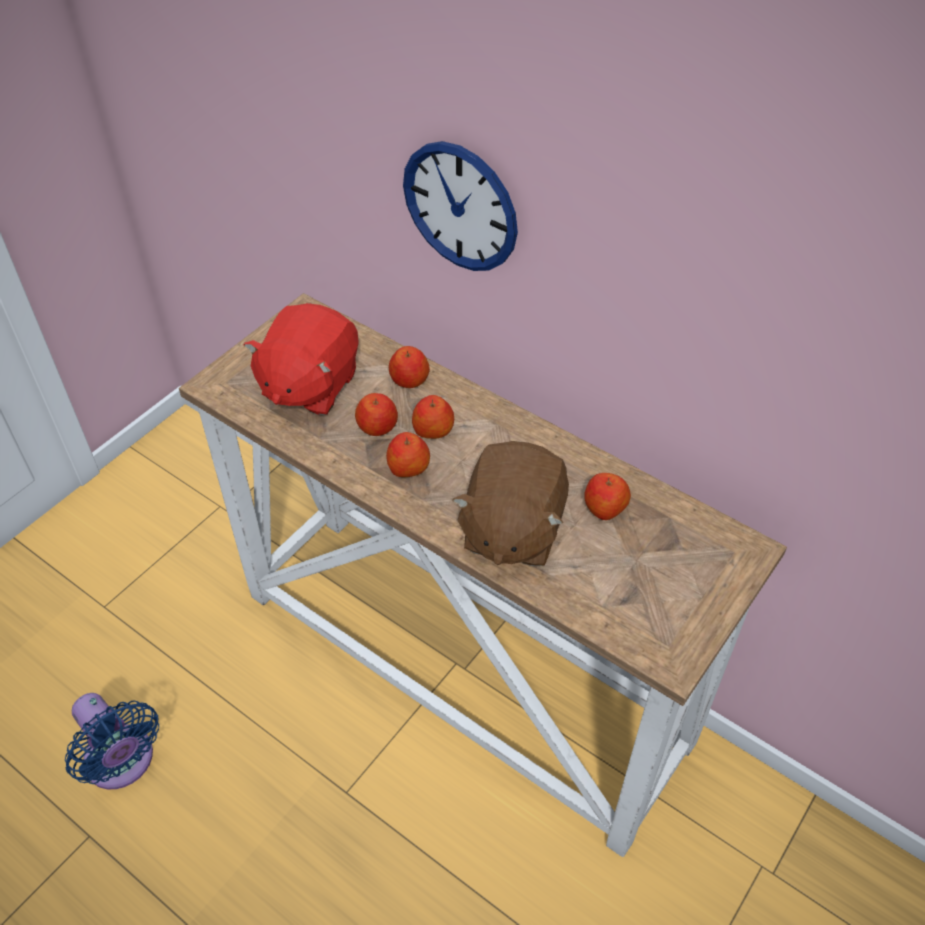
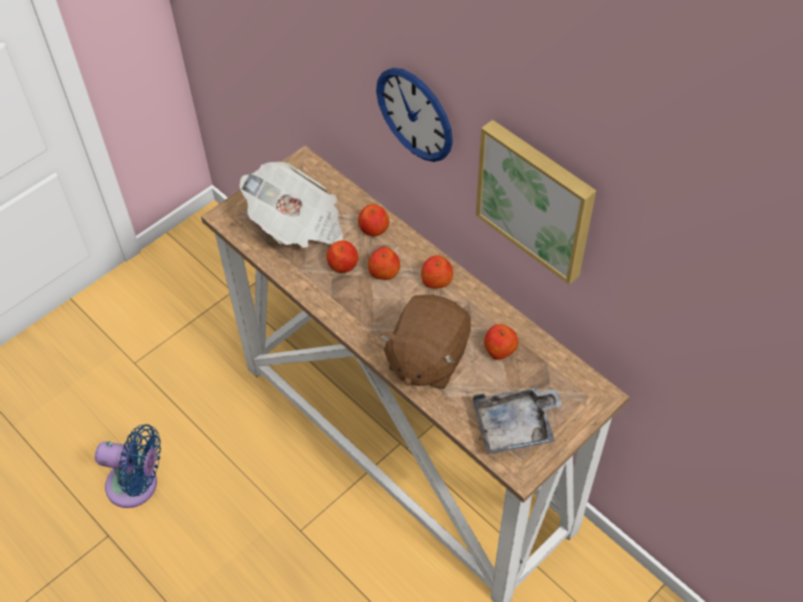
camera: 10 degrees right, 5 degrees up
(122, 763) = (137, 485): blue fan -> blue fan turned 45 degrees counterclockwise
(309, 385) = (297, 225): red plush toy -> newspaper
(408, 467) = (360, 300): apple -> apple (436, 280)
(648, 287) = (537, 199): none -> picture
(650, 604) = (516, 427): none -> grey tray

